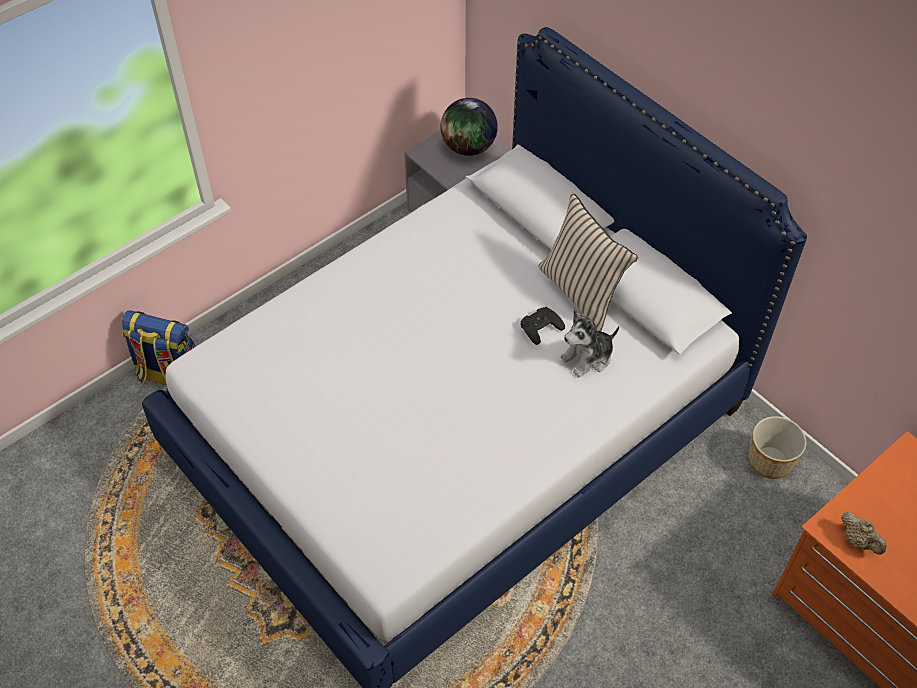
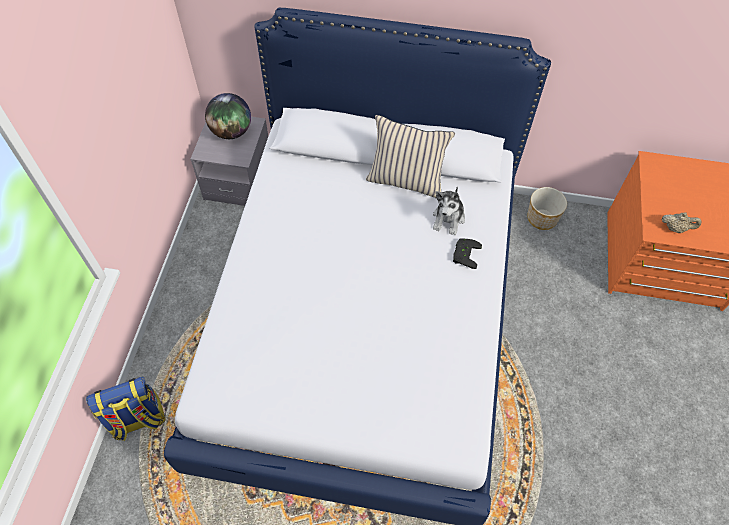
camera: 40 degrees left, 5 degrees up
(539, 325) = (401, 217): black game controller -> black game controller (464, 254)

